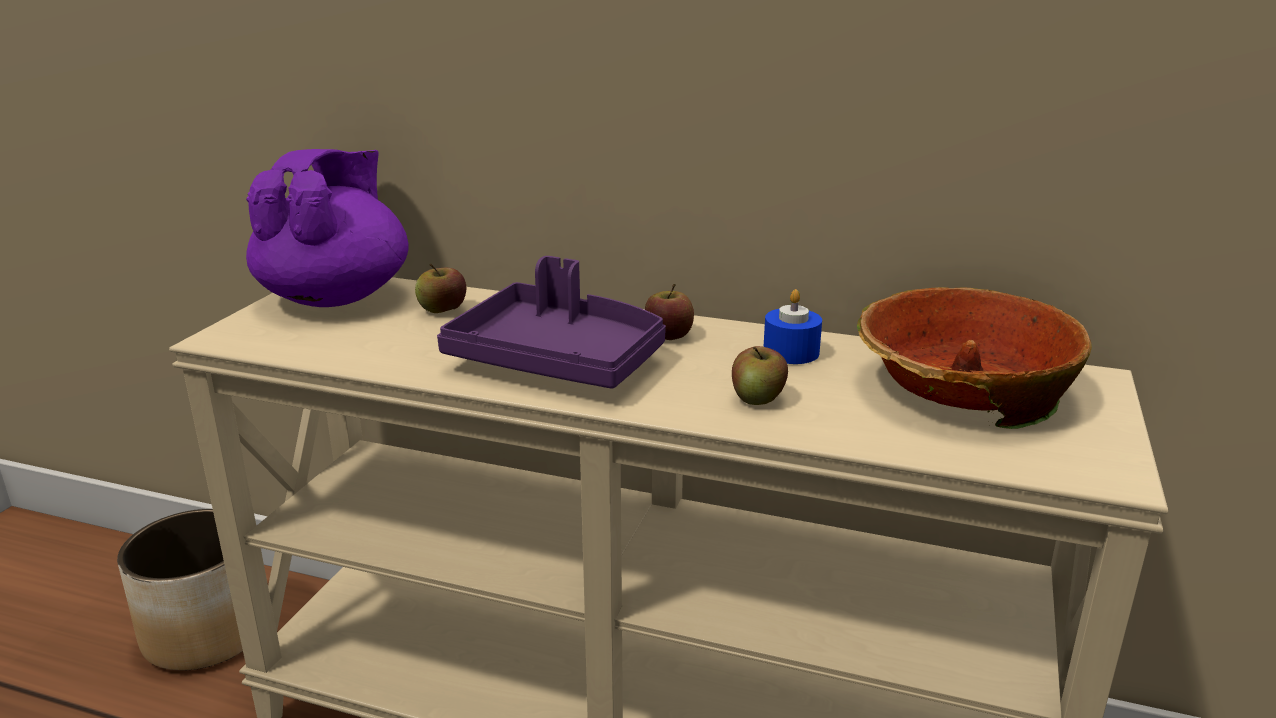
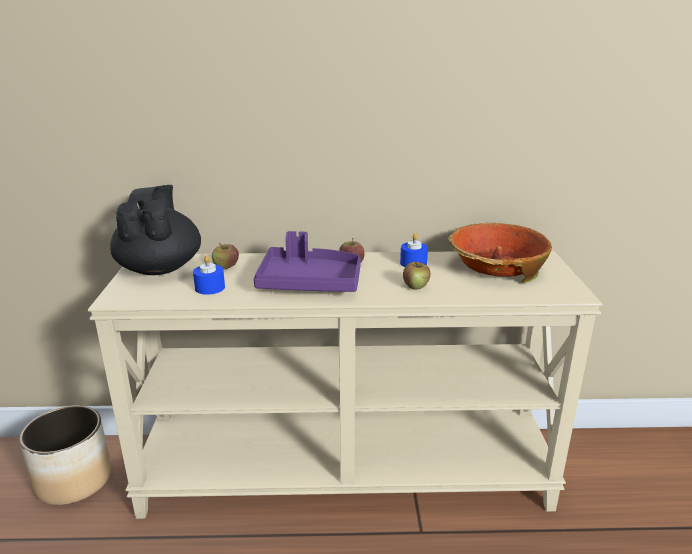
camera: 20 degrees left, 0 degrees up
(337, 296) = (160, 268): purple teapot -> black teapot
(382, 342) = (210, 288): none -> blue candle

